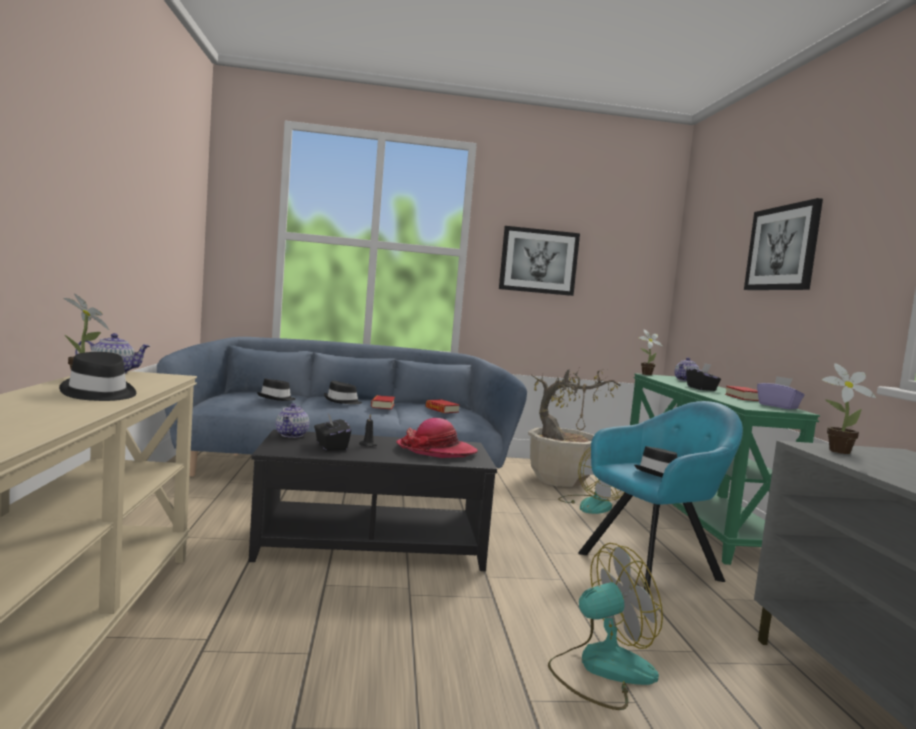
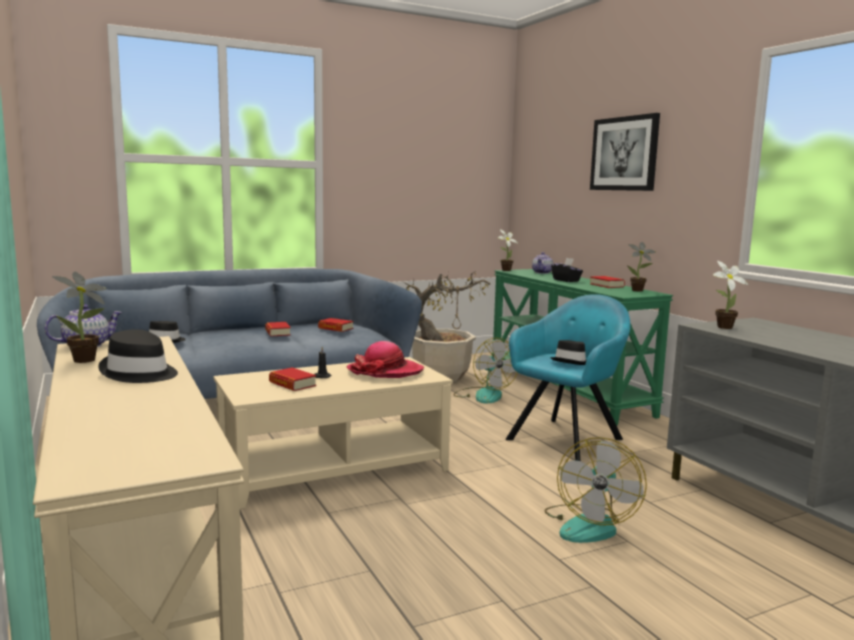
camera: 20 degrees left, 5 degrees up
(292, 435) = (241, 378): teapot -> none
(330, 446) = (292, 384): black tissue box -> book
(342, 401) = (234, 334): black hat -> none
(371, 544) = (333, 468): black coffee table -> beige coffee table
(538, 261) = (392, 168): picture -> none
(601, 669) = (589, 525): fan -> fan turned 150 degrees clockwise
(778, 406) = (639, 291): purple tissue box -> potted plant

